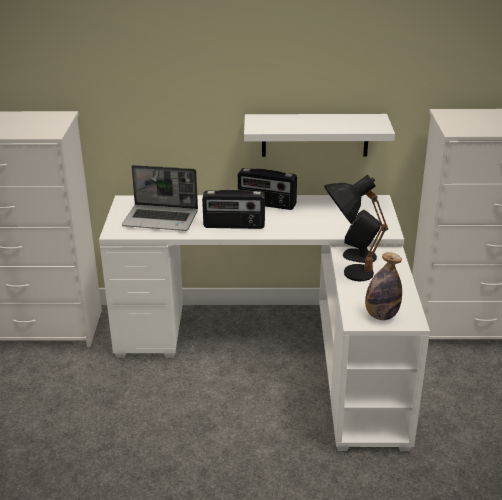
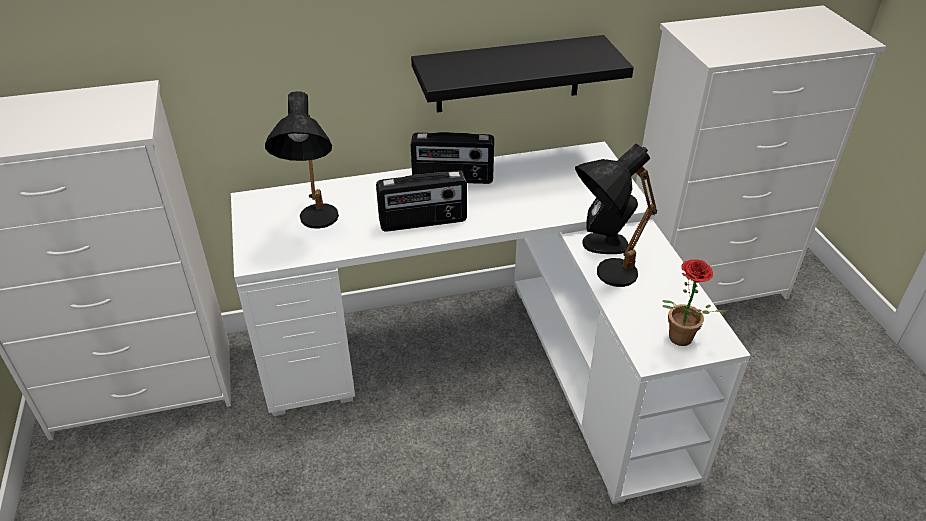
camera: 15 degrees left, 10 degrees up
(162, 219) = (315, 225): laptop -> black table lamp
(315, 135) = (508, 74): white shelf -> black shelf
(381, 315) = (678, 341): bottle -> potted plant

